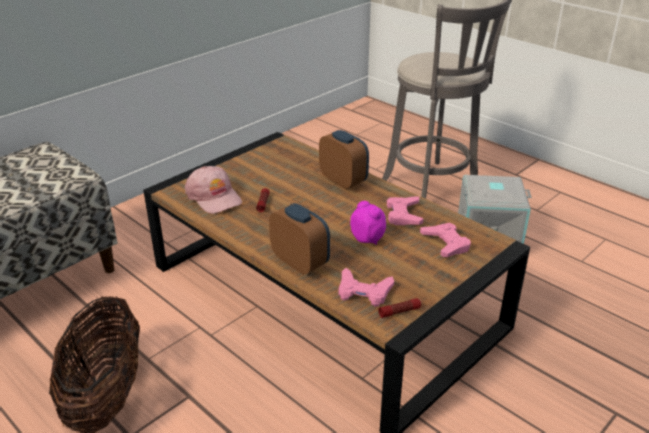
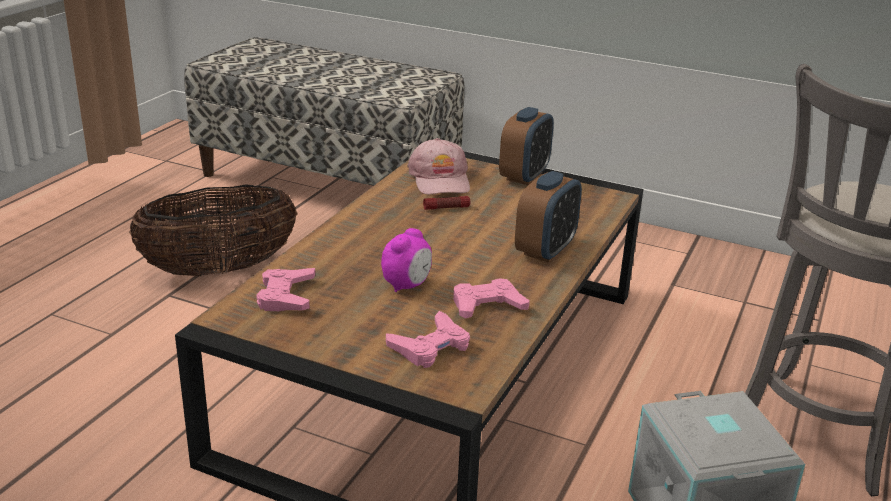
camera: 70 degrees right, 5 degrees down
(214, 197) = (440, 179): pink cap -> pink cap turned 45 degrees counterclockwise
(300, 263) = (329, 248): alarm clock -> alarm clock (524, 176)
(399, 312) = (253, 325): flashlight -> none

